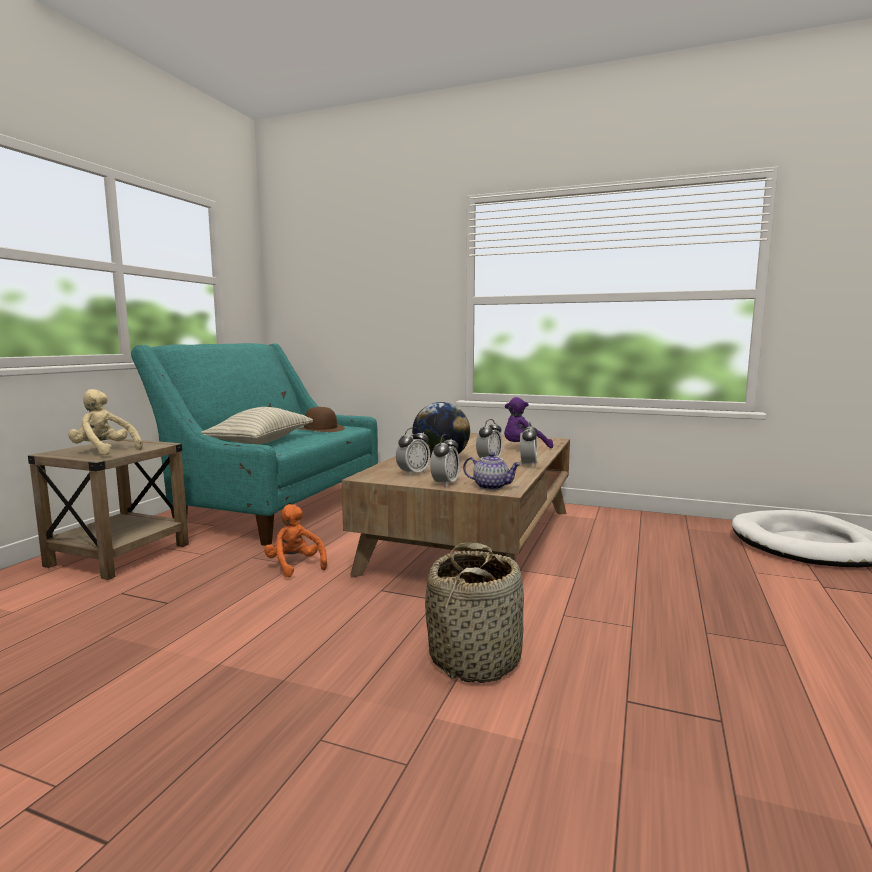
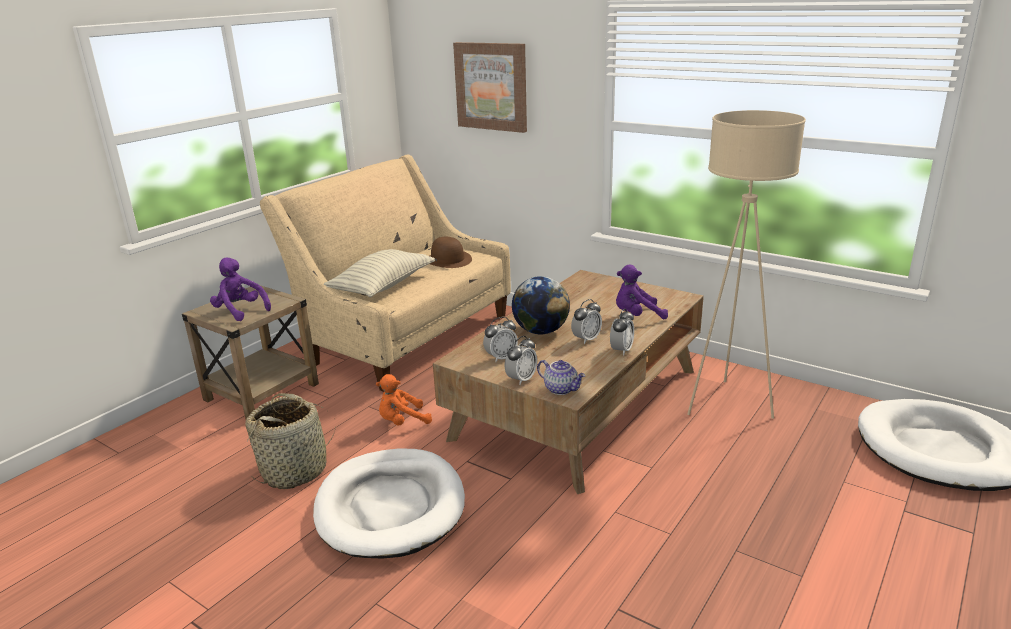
camera: 15 degrees right, 15 degrees up
(104, 451) = (240, 311): beige plush toy -> purple plush toy
(275, 507) = (404, 336): turquoise sofa -> beige sofa
(295, 566) = (402, 421): orange plush toy -> orange plush toy turned 90 degrees counterclockwise
(306, 637) = (390, 507): none -> white dog bed
(358, 278) = (491, 86): none -> picture
(475, 658) = (516, 548): basket -> basket (295, 470)
(611, 530) = (727, 404): none -> beige floor lamp

